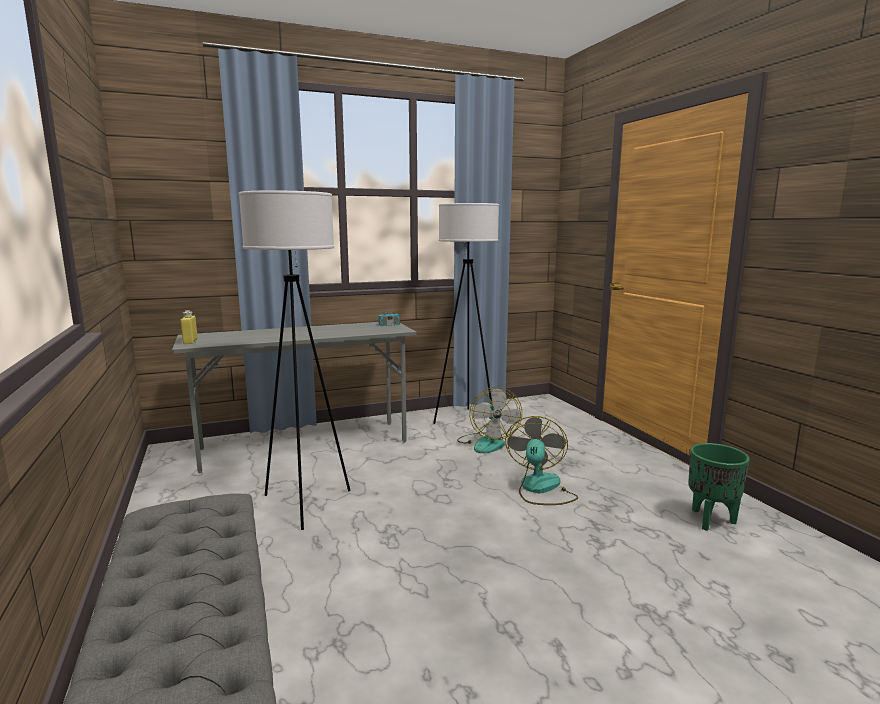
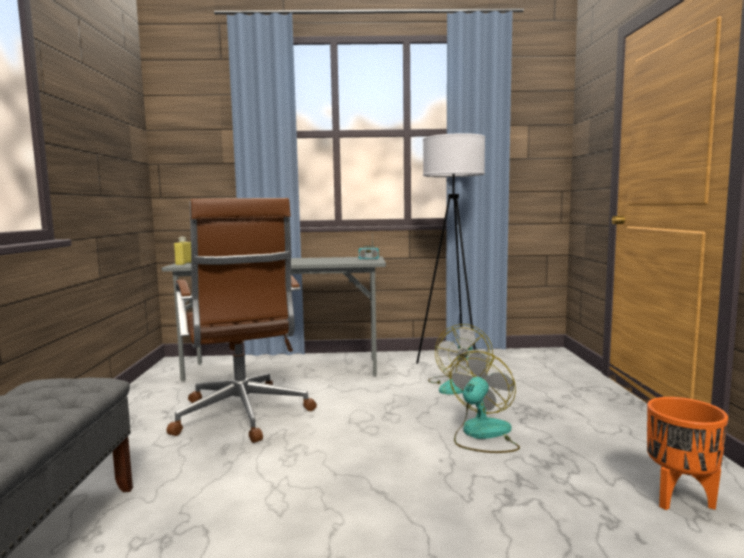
camera: 20 degrees right, 5 degrees down
(305, 504) = (242, 416): white floor lamp -> brown office chair
(710, 521) = (679, 499): green planter -> orange planter

